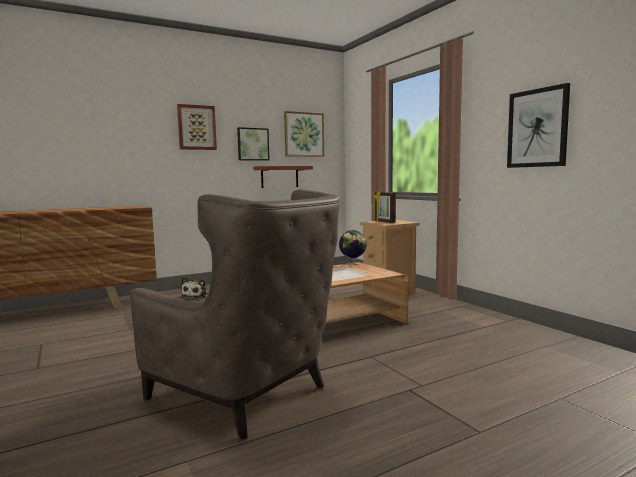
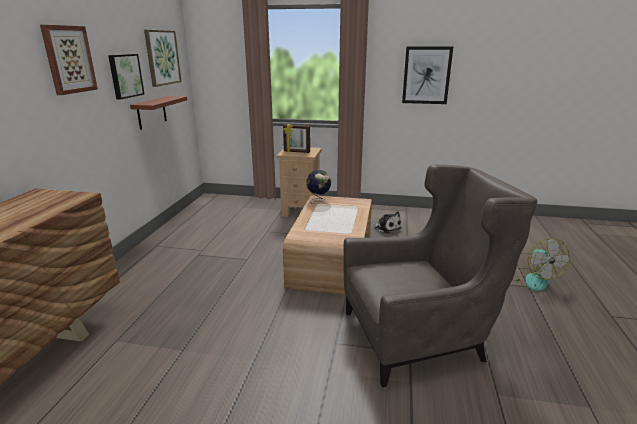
camera: 50 degrees left, 15 degrees up
(196, 295) = (142, 280): plush toy -> plush toy (386, 228)
(507, 430) = (531, 279): none -> fan

